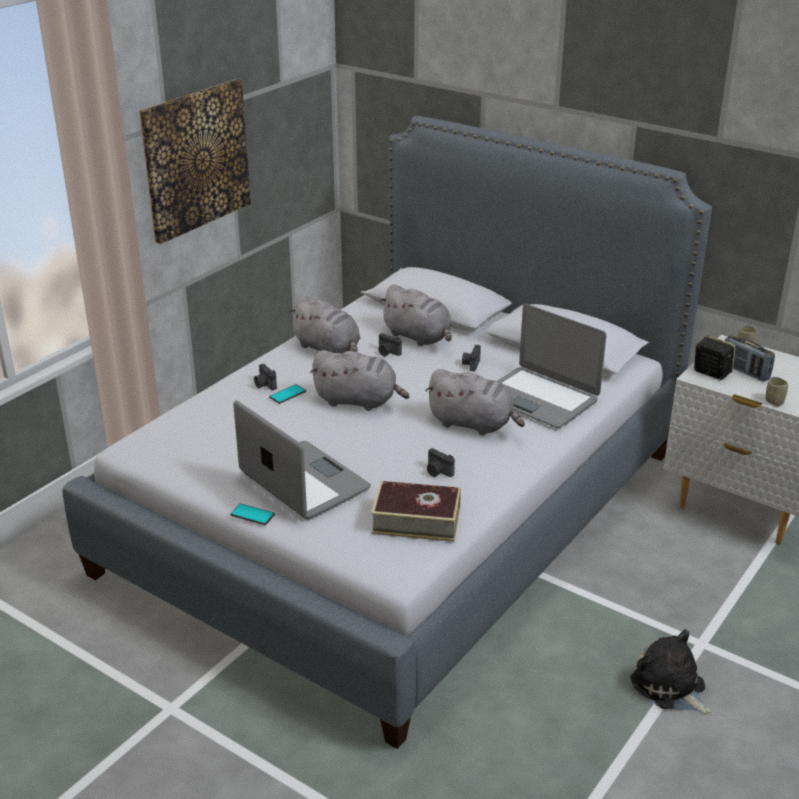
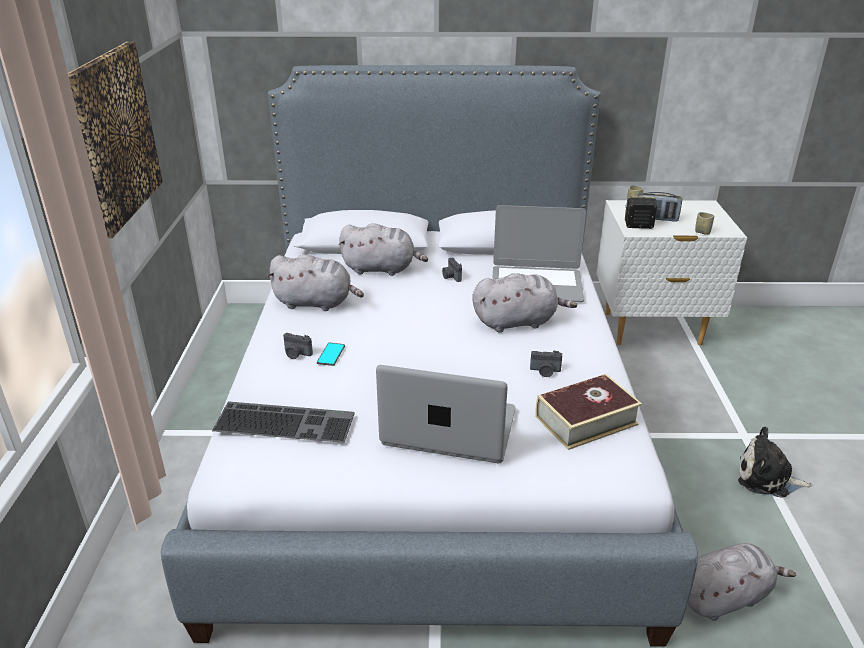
camera: 35 degrees left, 0 degrees up
(199, 430) = (286, 421): none -> keyboard
(252, 515) = (442, 483): phone -> none
(359, 401) = (402, 337): grey plush toy -> grey plush toy (724, 597)
(387, 353) = (372, 289): camera -> none

